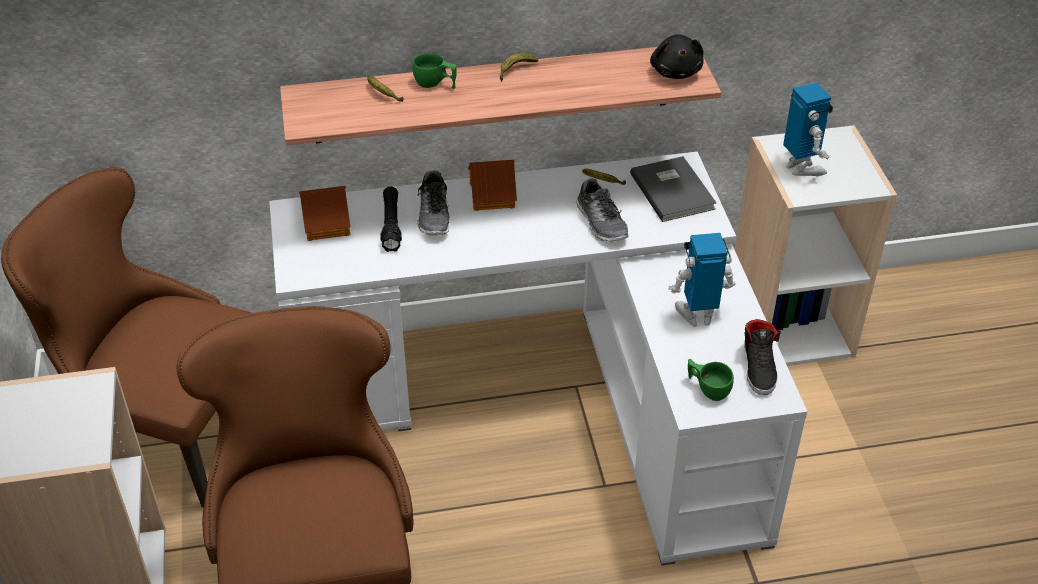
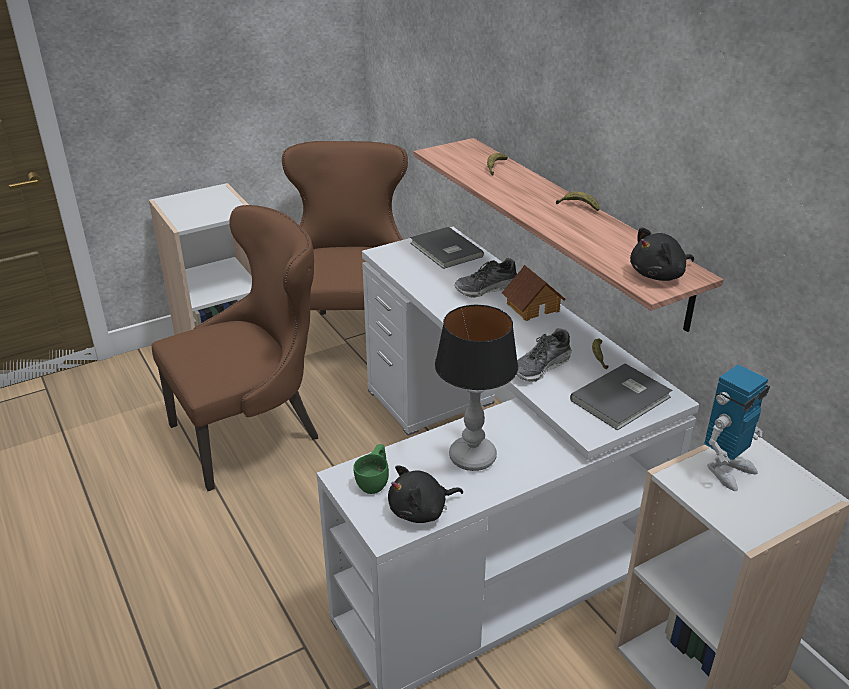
camera: 70 degrees right, 10 degrees down
(327, 223) = (445, 250): toy house -> grey book
(391, 225) = (462, 274): black flashlight -> none
(435, 84) = (526, 182): green cup -> none
(697, 315) = (471, 457): toy robot -> table lamp
(759, 367) = (421, 511): black shoe -> black plush toy

